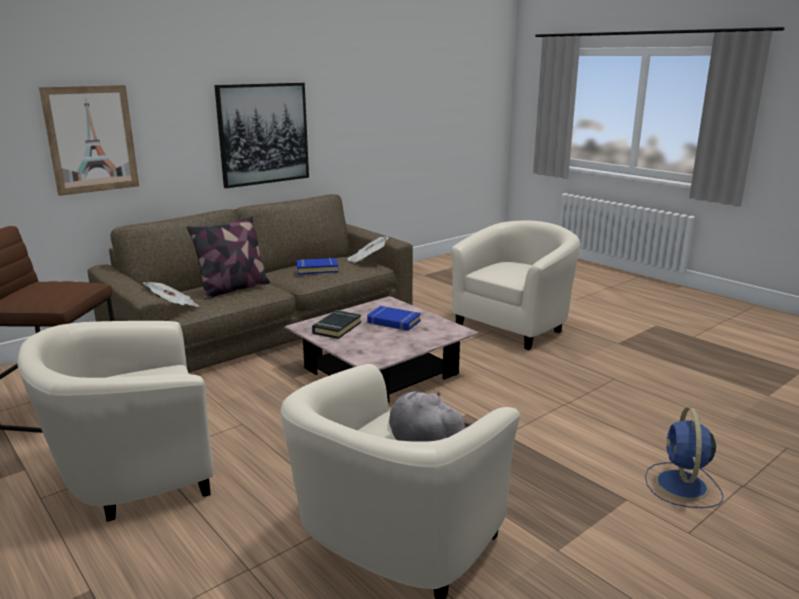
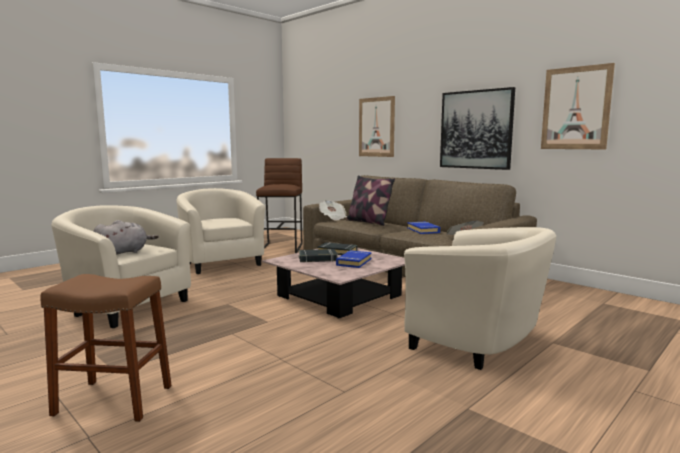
camera: 85 degrees right, 10 degrees down
(357, 107) = (575, 108): none -> picture
(372, 339) = (317, 259): none -> black book
(682, 486) = (113, 400): blue fan -> brown stool

